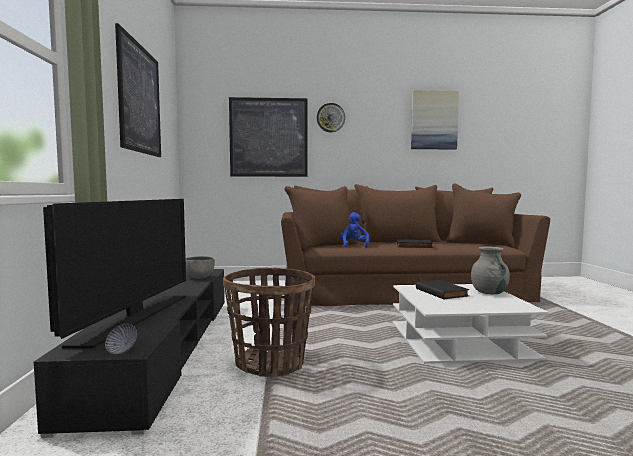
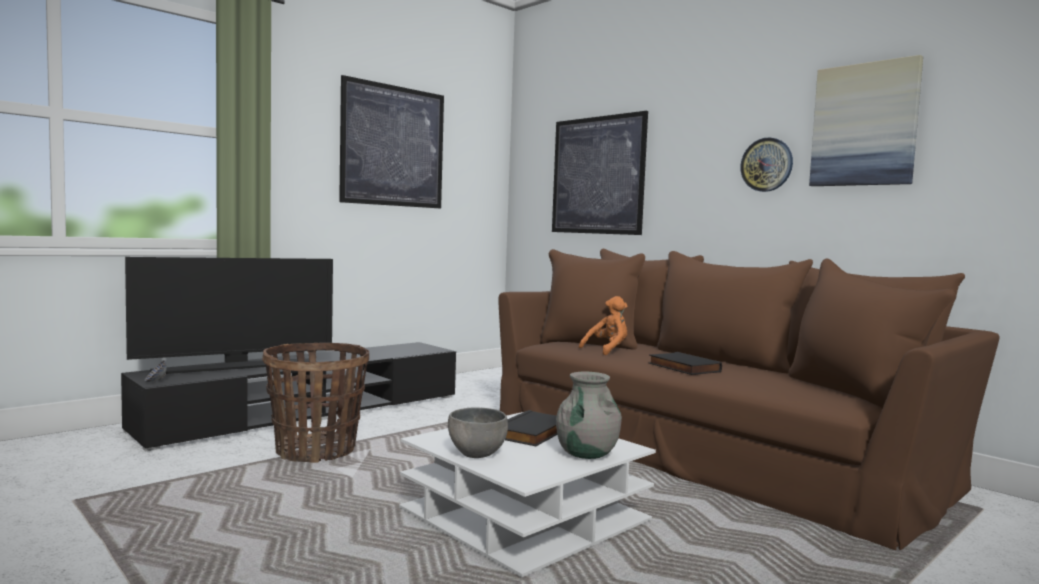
camera: 50 degrees right, 0 degrees up
(200, 277) = (400, 353): grey bowl -> grey bowl (477, 454)
(330, 117) = (679, 138): wall clock -> wall clock (766, 164)
(353, 246) = (607, 350): blue plush toy -> orange plush toy

